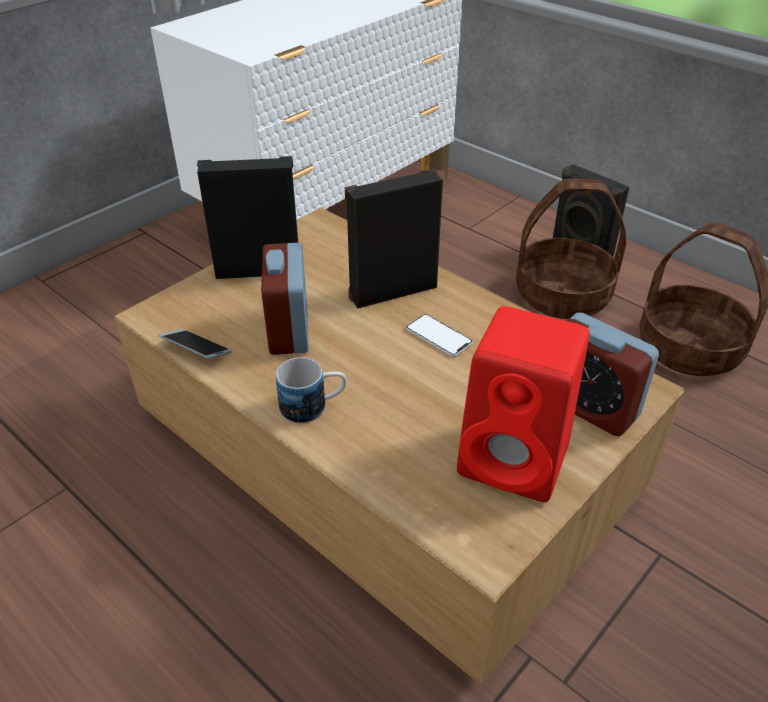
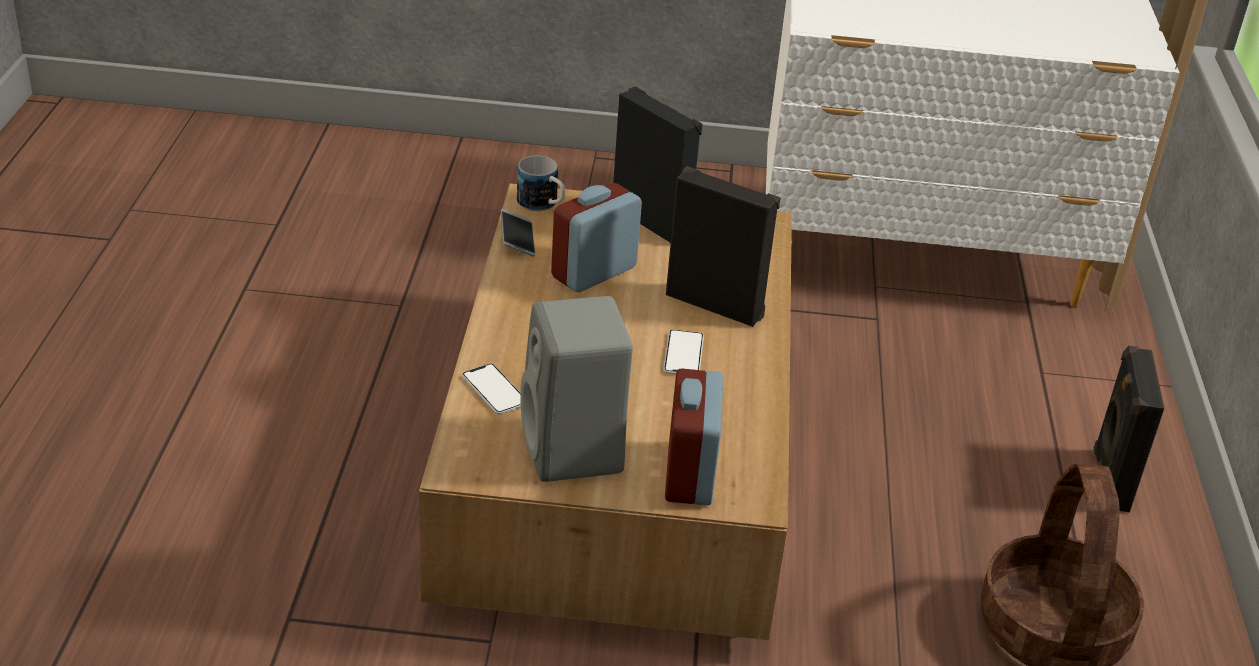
camera: 50 degrees right, 5 degrees down
(313, 406) = (519, 324): mug -> mug (543, 205)
(392, 469) = (494, 390): none -> phone
(517, 460) = (574, 452): red speaker -> grey speaker
(563, 294) = (1016, 492): basket -> none

